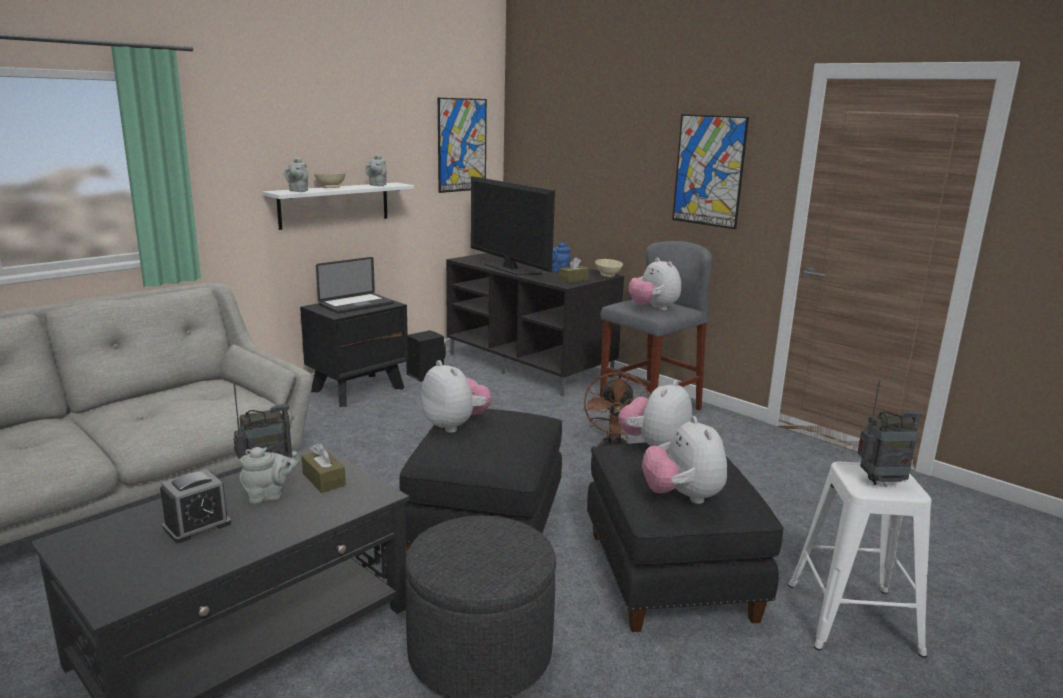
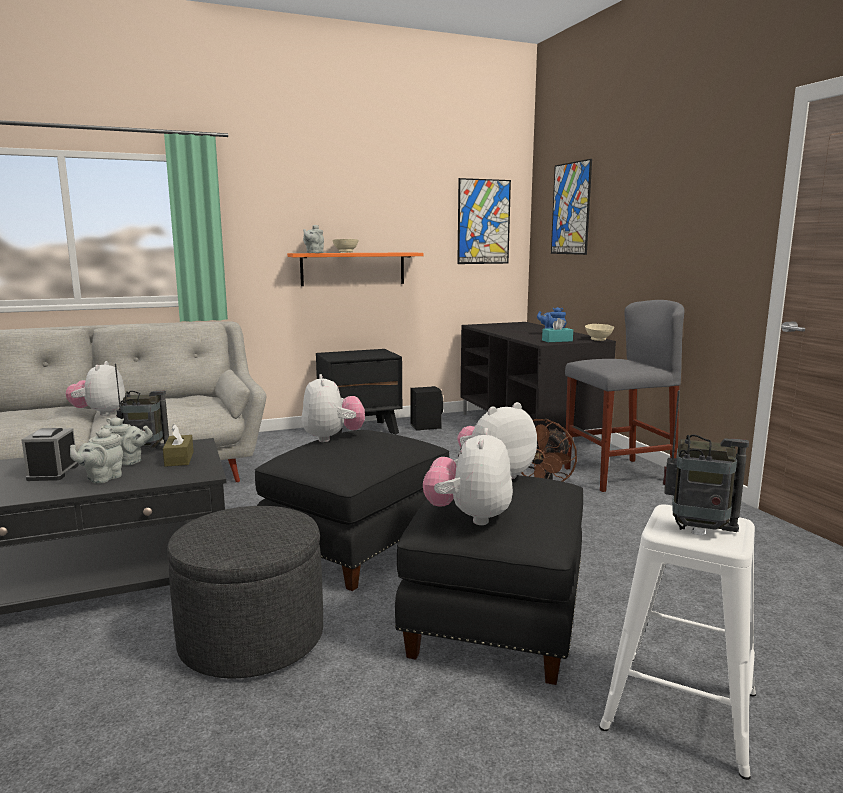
camera: 25 degrees right, 5 degrees down
(197, 526) = (53, 472): alarm clock -> alarm clock turned 105 degrees clockwise
(334, 205) = (353, 268): white shelf -> orange shelf
(356, 305) = (360, 354): laptop -> none
(377, 185) = (390, 252): grey teapot -> grey teapot (102, 478)
(510, 268) = (508, 331): television -> none
(573, 280) = (557, 340): brown tissue box -> turquoise tissue box
(653, 308) = (614, 365): plush toy -> plush toy (99, 413)
(709, 171) = (692, 224): picture -> picture (571, 208)

